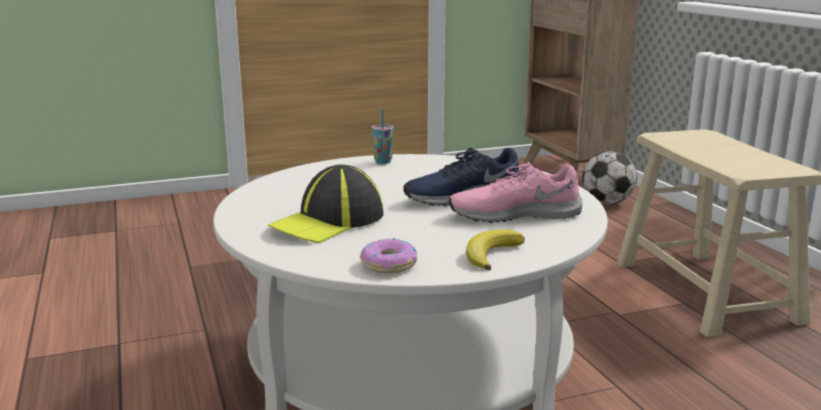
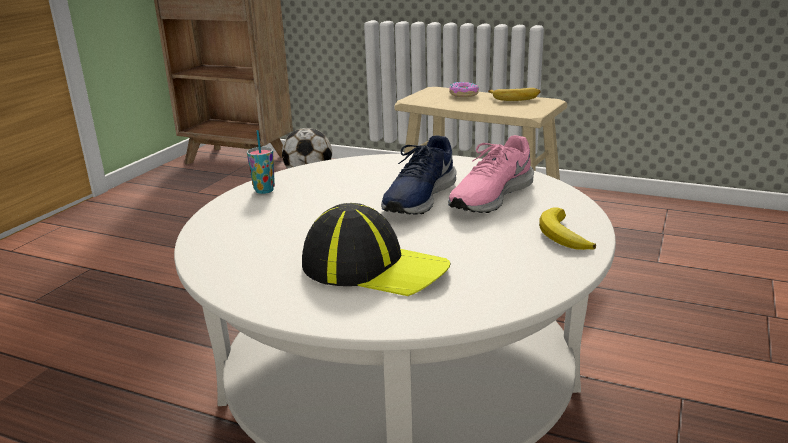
camera: 45 degrees left, 5 degrees up
(328, 221) = (374, 267): cap -> cap turned 60 degrees counterclockwise
(389, 265) = (527, 281): donut -> donut (464, 94)
(766, 158) = (515, 98): none -> banana

